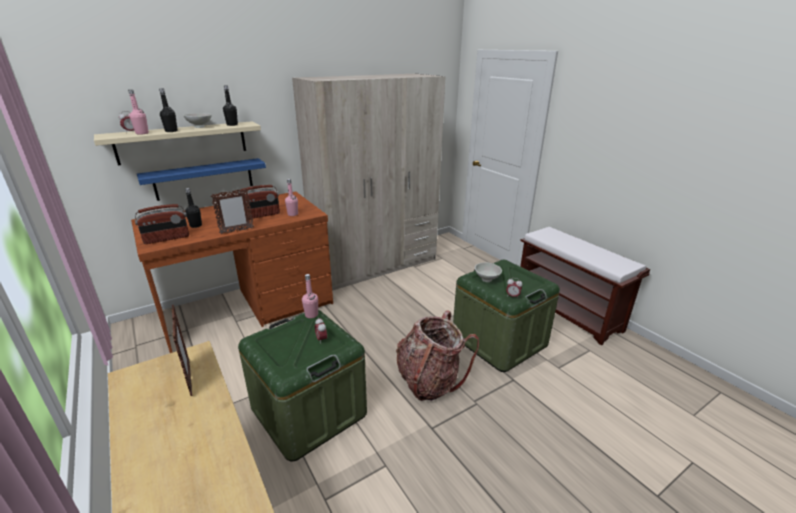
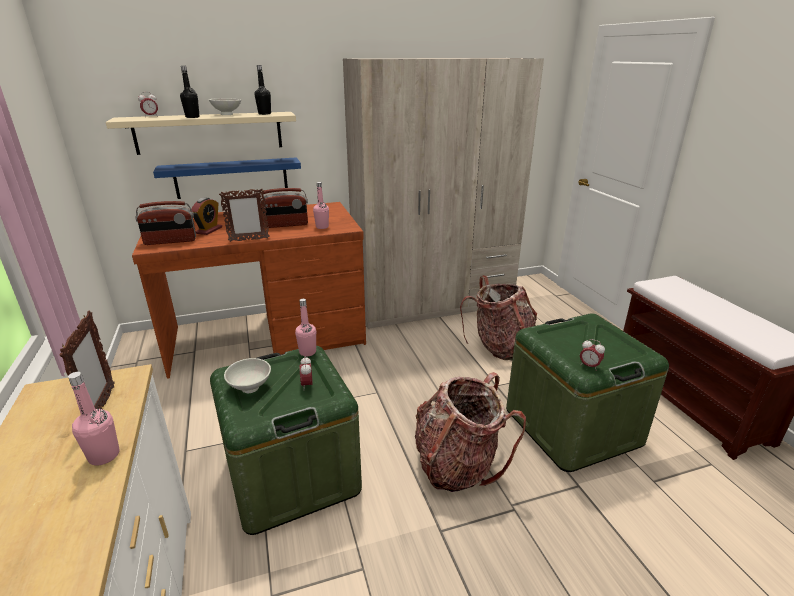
camera: 15 degrees right, 0 degrees up
(142, 133) = (160, 118): pink bottle -> pink bottle (104, 455)
(196, 226) = (209, 230): black bottle -> alarm clock
(434, 291) = (499, 346): none -> backpack
(487, 279) = (559, 338): white bowl -> white bowl (251, 388)

